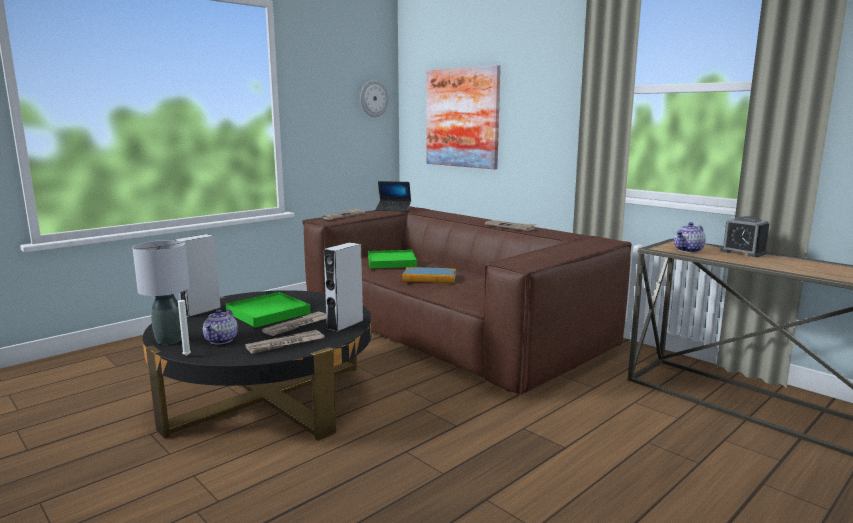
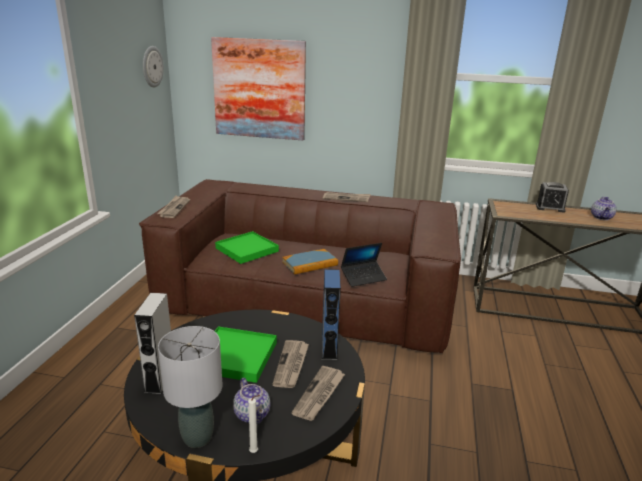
camera: 35 degrees left, 10 degrees up
(345, 324) = (329, 348): grey speaker -> blue speaker
(393, 209) = (204, 188): laptop -> laptop (363, 277)
(689, 251) = (521, 212): teapot -> teapot (602, 217)

